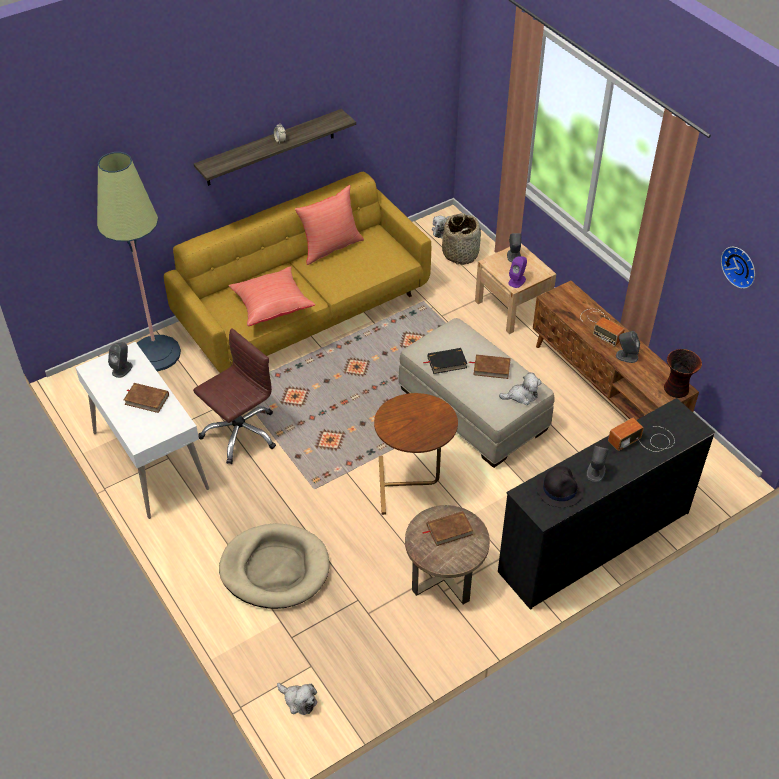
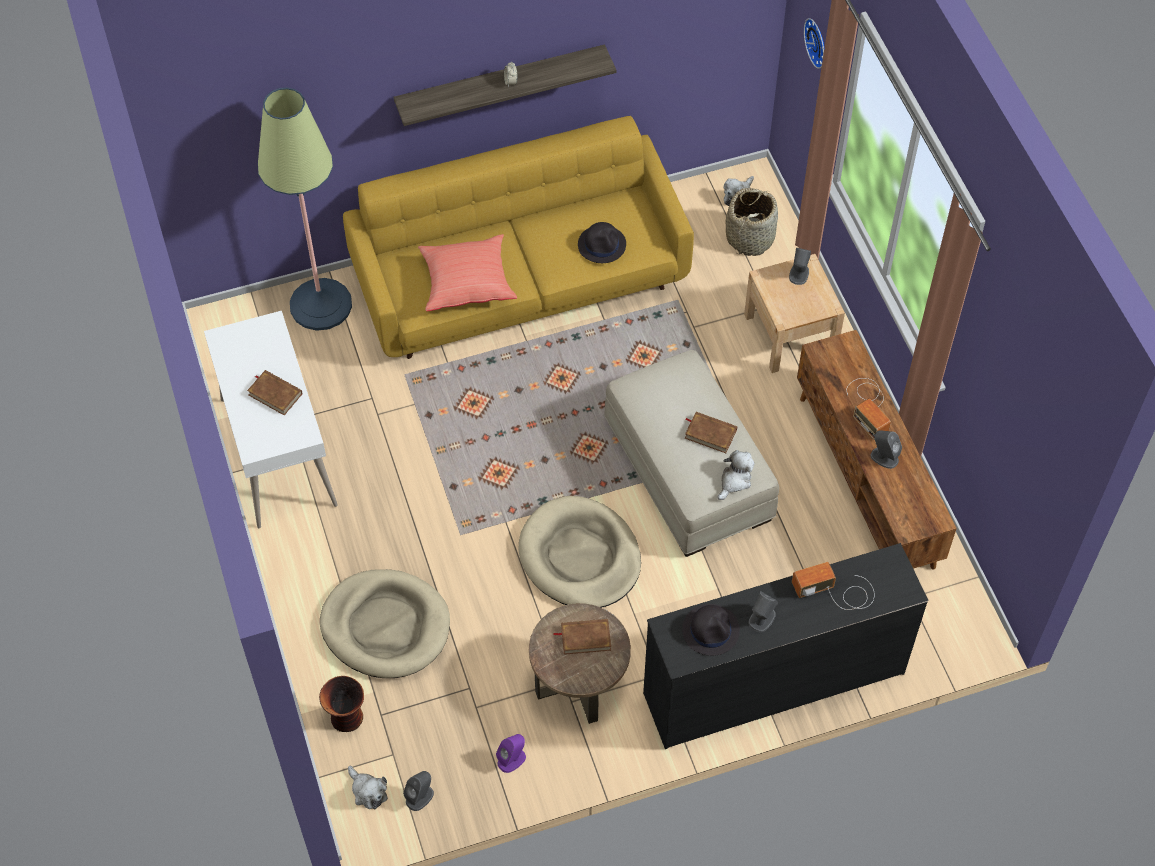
camera: 15 degrees right, 10 degrees up
(122, 369) = (257, 346): grey speaker -> grey speaker (420, 797)
(240, 433) = (393, 439): brown office chair -> none
(330, 247) = (566, 210): red pillow -> none
(365, 263) = (602, 244): none -> black hat
(413, 484) = (580, 556): brown side table -> beige dog bed
(446, 362) = (657, 413): black book -> none
(517, 281) = (789, 312): purple speaker -> purple speaker (512, 759)
(521, 396) = (734, 481): plush toy -> plush toy turned 60 degrees counterclockwise
(677, 389) = (929, 519): vase -> vase (347, 718)
(740, 266) = (1014, 403): wall clock -> wall clock (818, 42)

